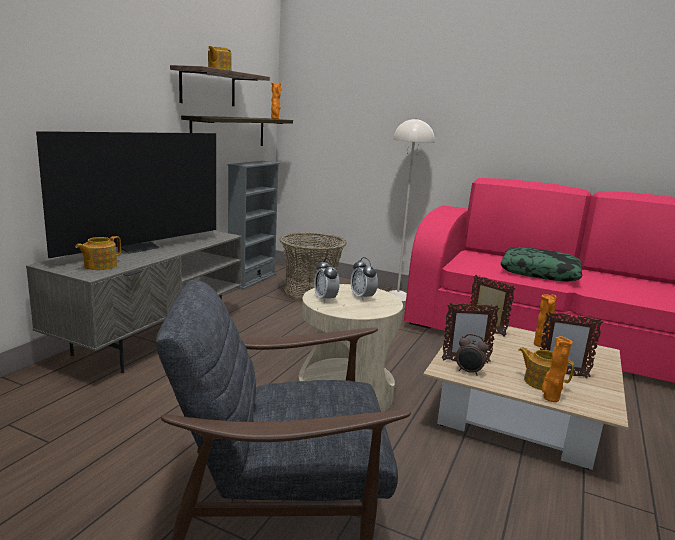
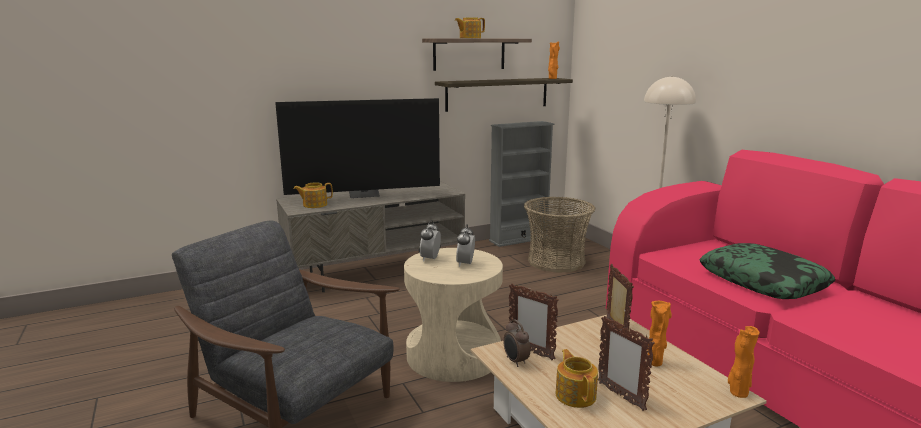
camera: 40 degrees right, 0 degrees up
(550, 398) = (553, 411): orange vase -> orange vase (737, 393)

